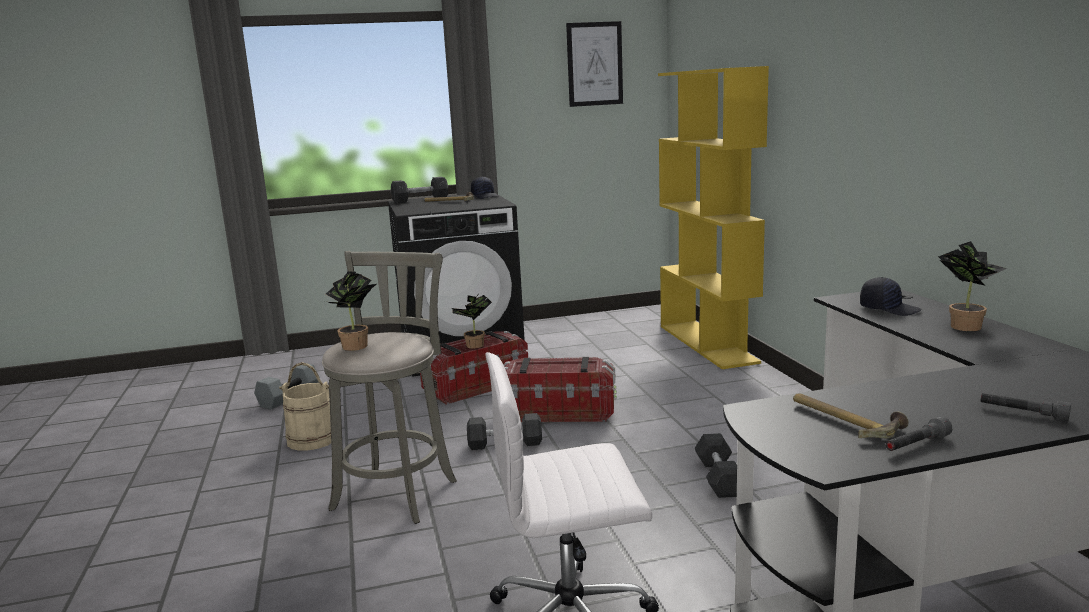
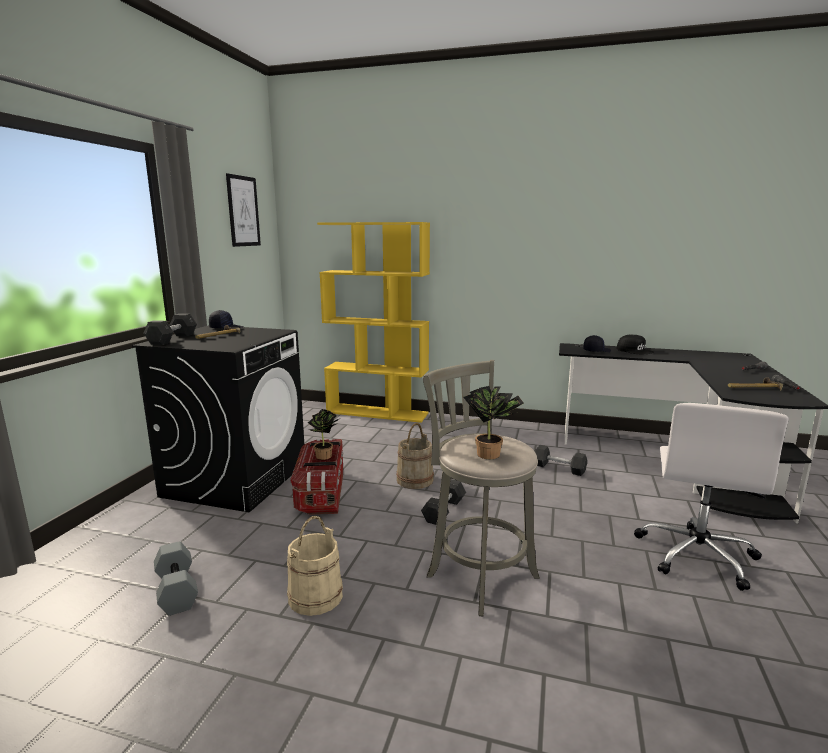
camera: 60 degrees left, 0 degrees up
(557, 412) = (415, 480): storage box -> beige bucket
(963, 325) = (634, 350): potted plant -> black cap

